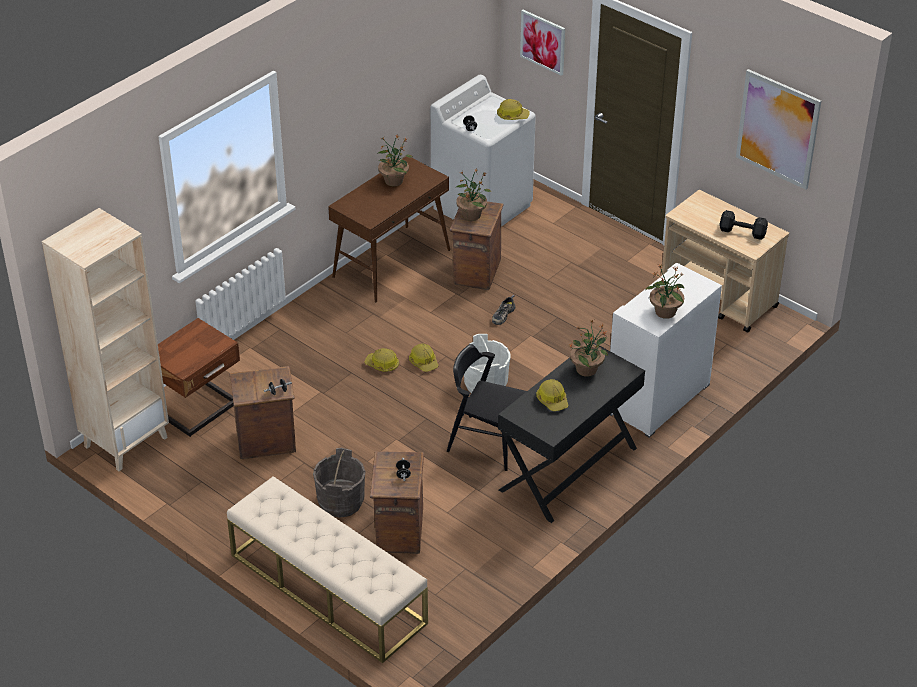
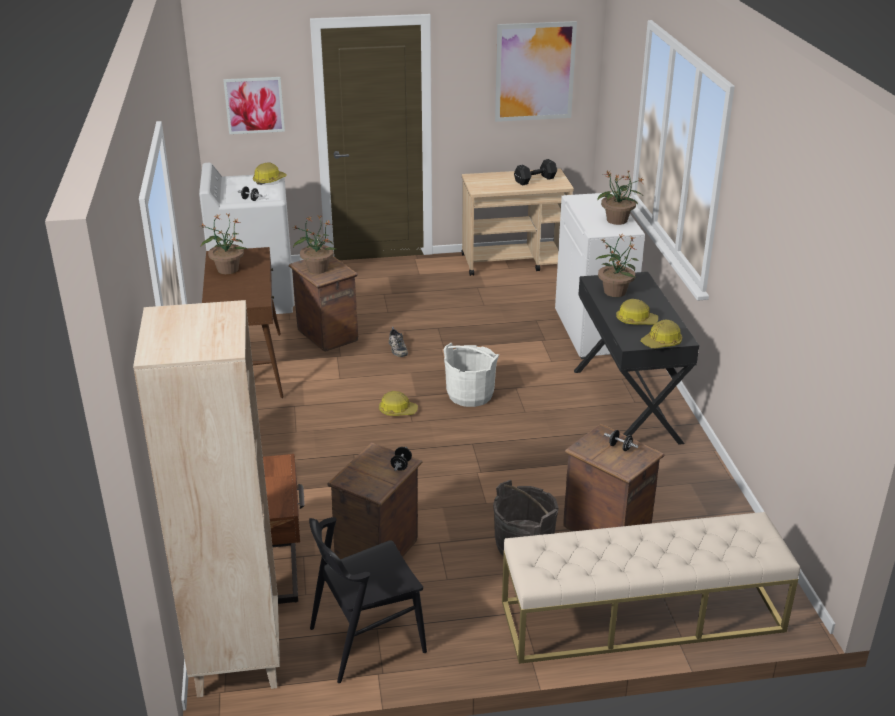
camera: 50 degrees left, 10 degrees down
(382, 364) = (368, 433): hard hat -> hard hat (662, 343)
(487, 442) = (544, 427): black chair -> black chair (366, 639)

